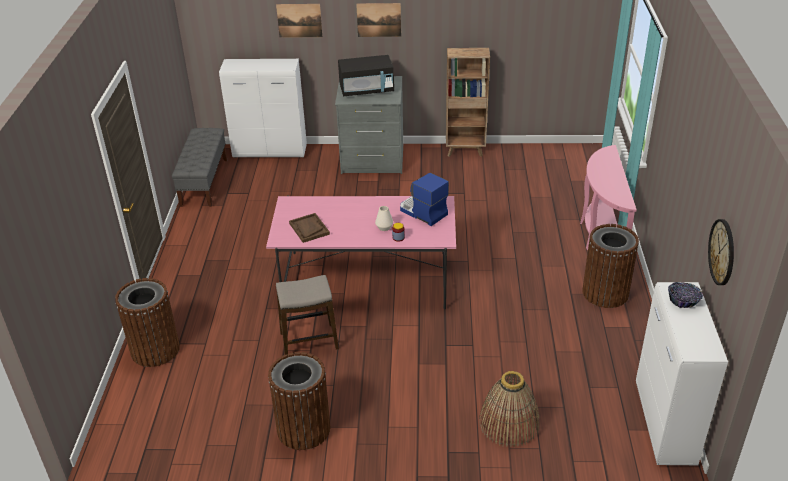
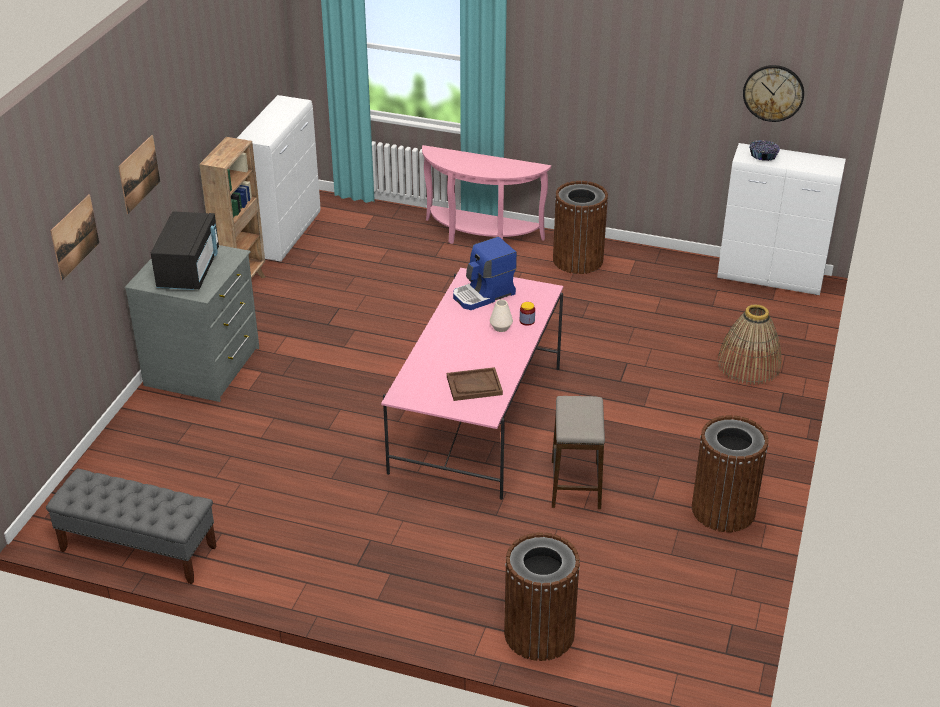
camera: 75 degrees left, 0 degrees up
(270, 151) = (101, 463): white cabinet -> white cabinet (285, 234)

